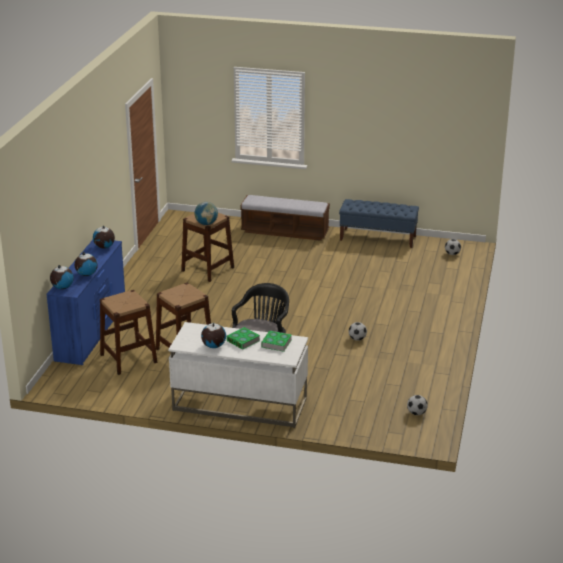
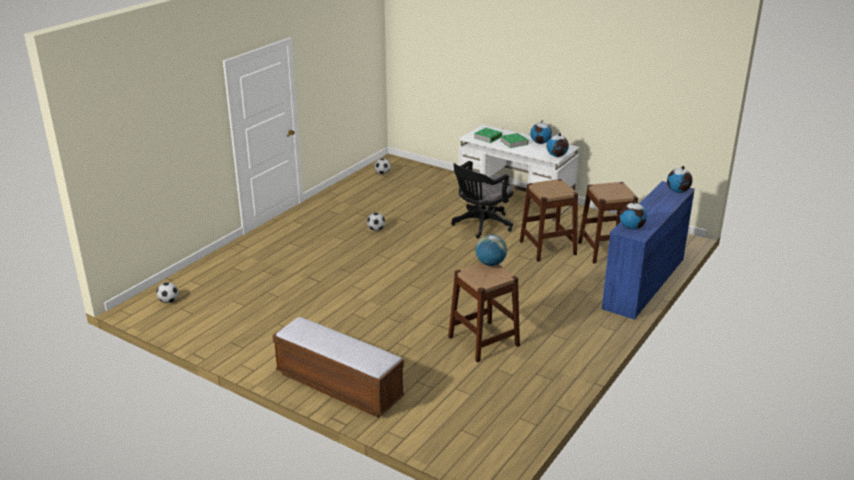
camera: 160 degrees left, 0 degrees up
(86, 274) = (652, 200): globe -> globe (557, 156)
(378, 238) = (225, 345): blue bench -> none

